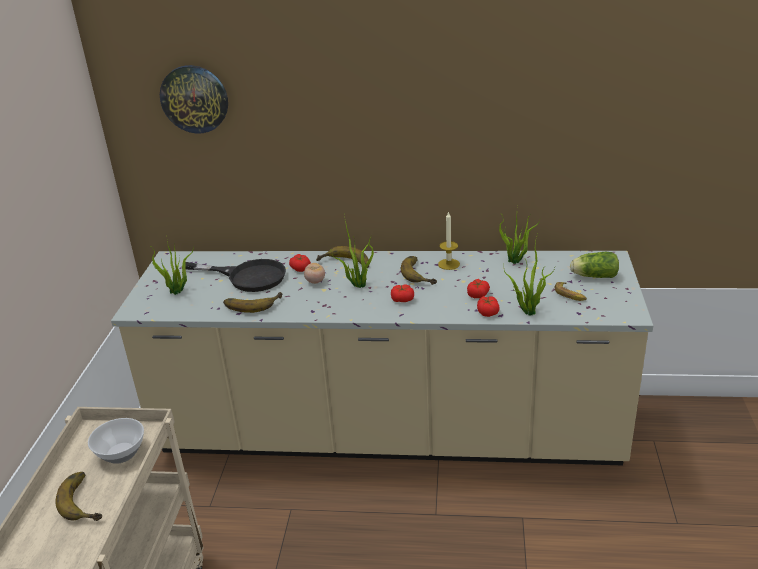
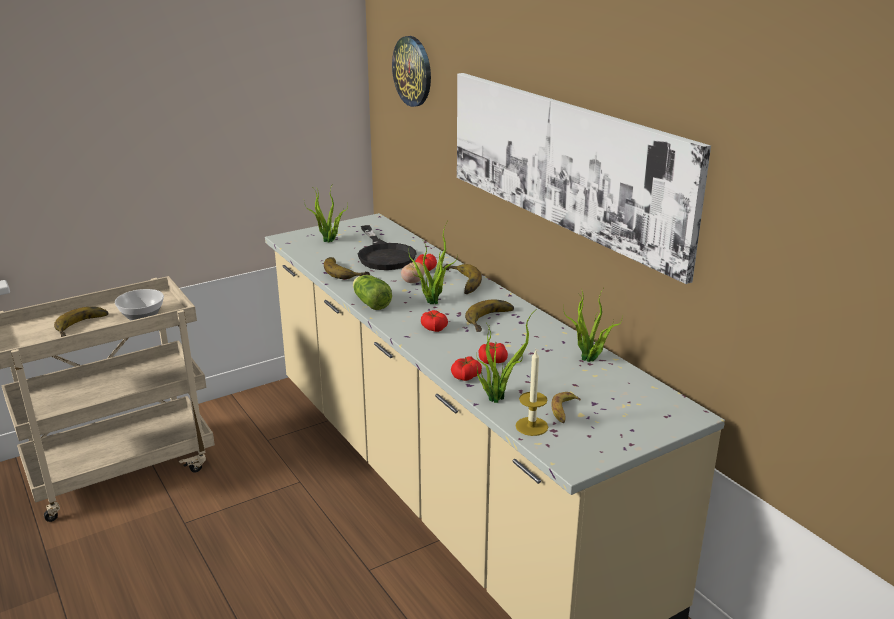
camera: 50 degrees right, 5 degrees down
(434, 129) = (563, 163): none -> picture
(449, 264) = (529, 327): candle -> candle (531, 426)
(592, 276) = (626, 414): lettuce -> lettuce (370, 302)

